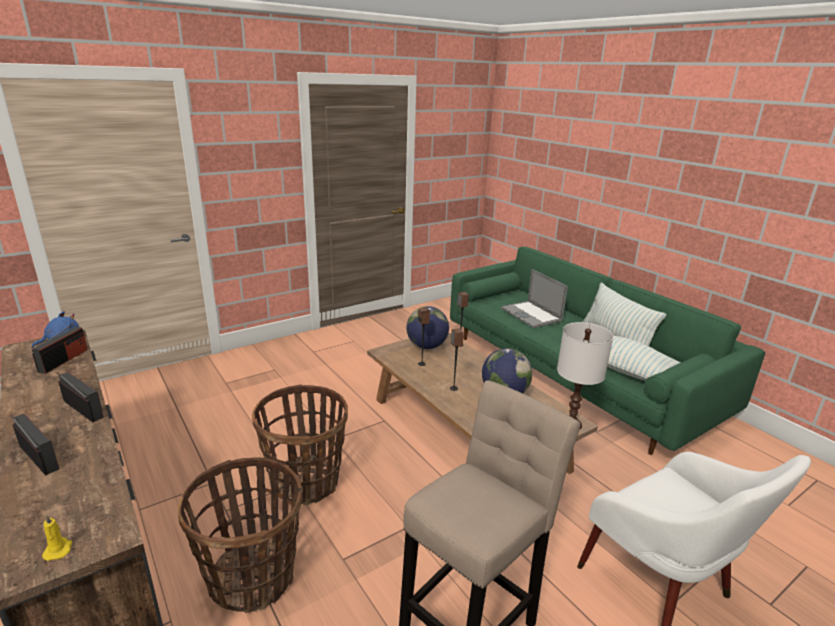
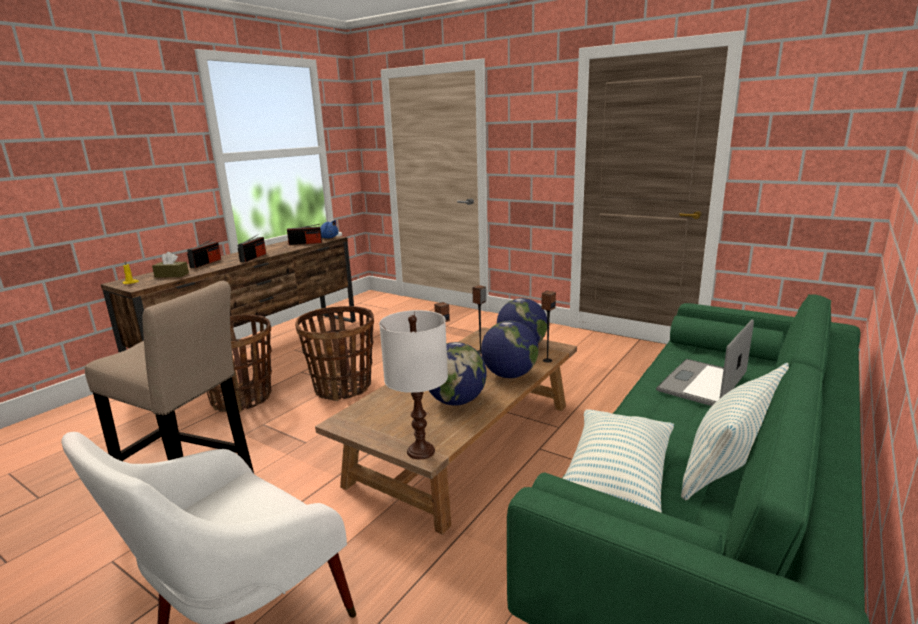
camera: 70 degrees right, 5 degrees down
(76, 496) = (172, 275): none -> brown tissue box
(474, 364) = (509, 375): none -> globe

